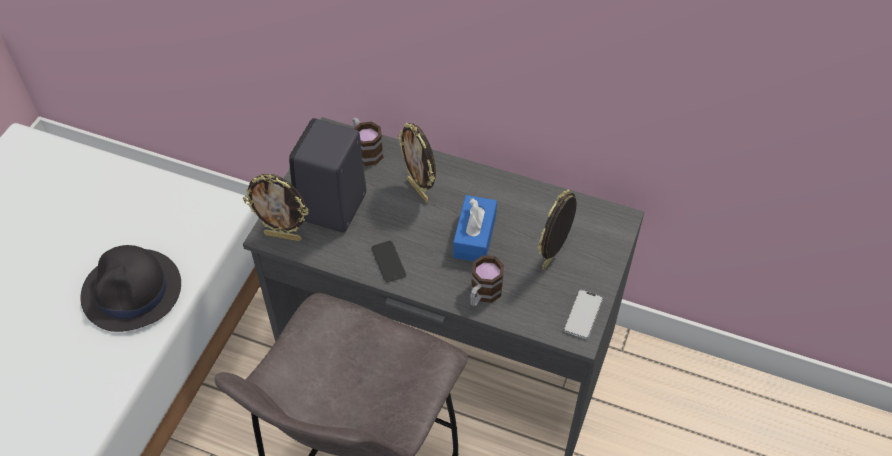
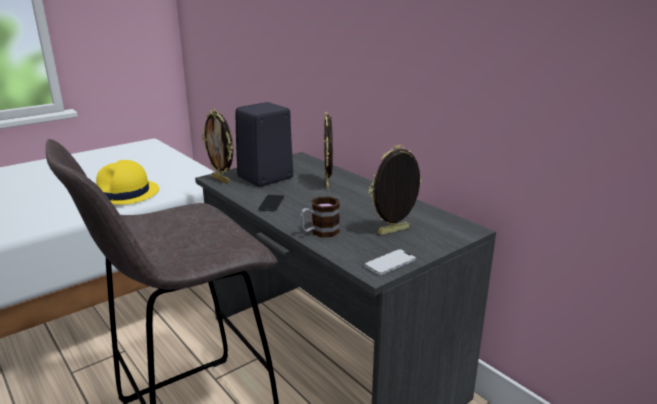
camera: 30 degrees right, 30 degrees down
(132, 291) = (124, 194): black hat -> yellow hat
(365, 150) = (312, 165): mug -> none
(474, 236) = (344, 209): blue tissue box -> none

